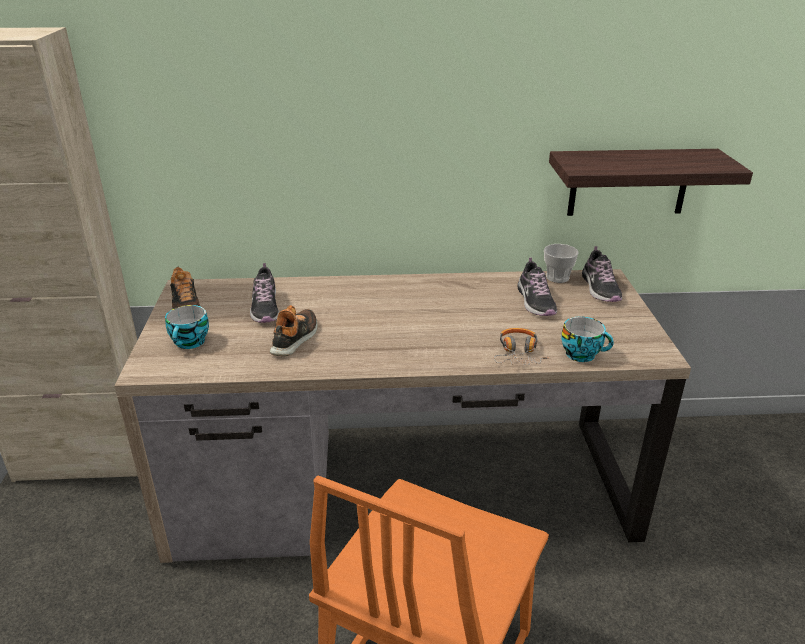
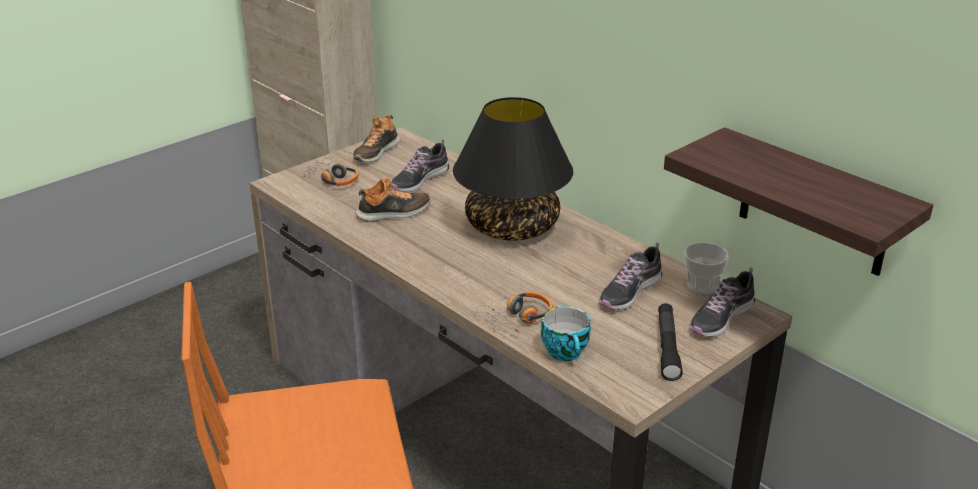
camera: 50 degrees right, 0 degrees up
(190, 343) = (331, 179): cup -> headphones
(394, 303) = (513, 227): none -> black table lamp
(614, 318) = (667, 347): none -> black flashlight

